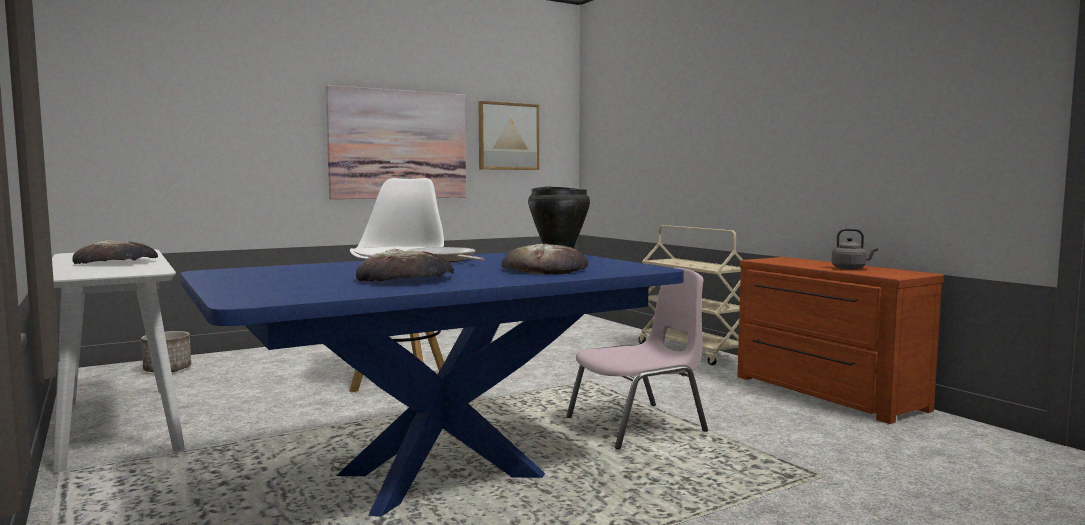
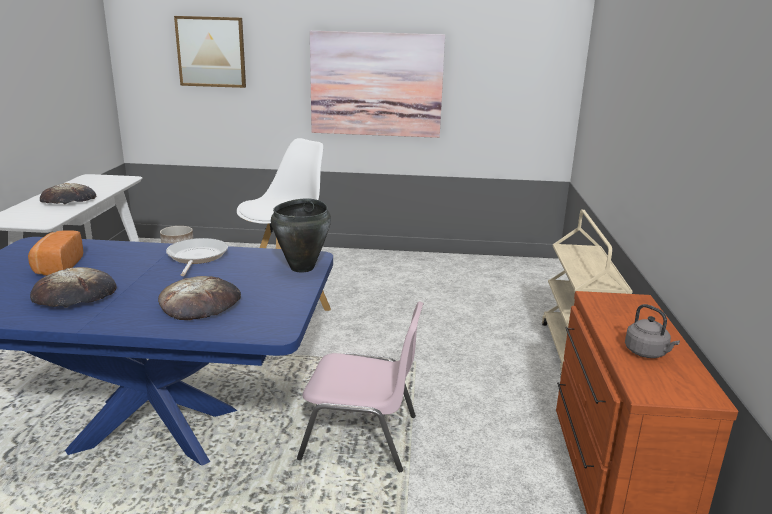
camera: 35 degrees right, 15 degrees up
(313, 274) = (57, 267): none -> bread
(508, 136) = (493, 77): picture -> picture (211, 52)

